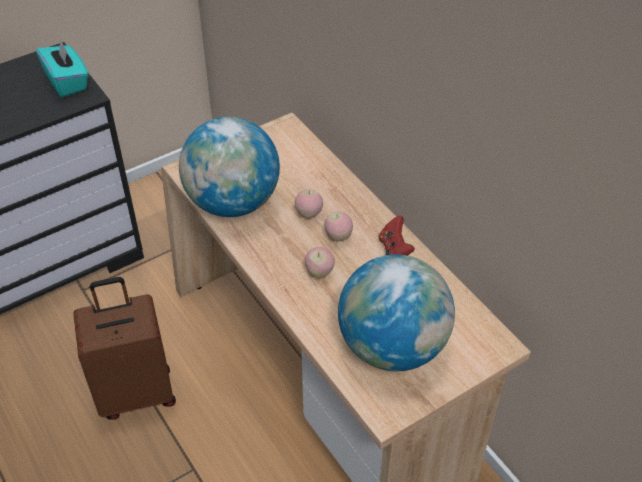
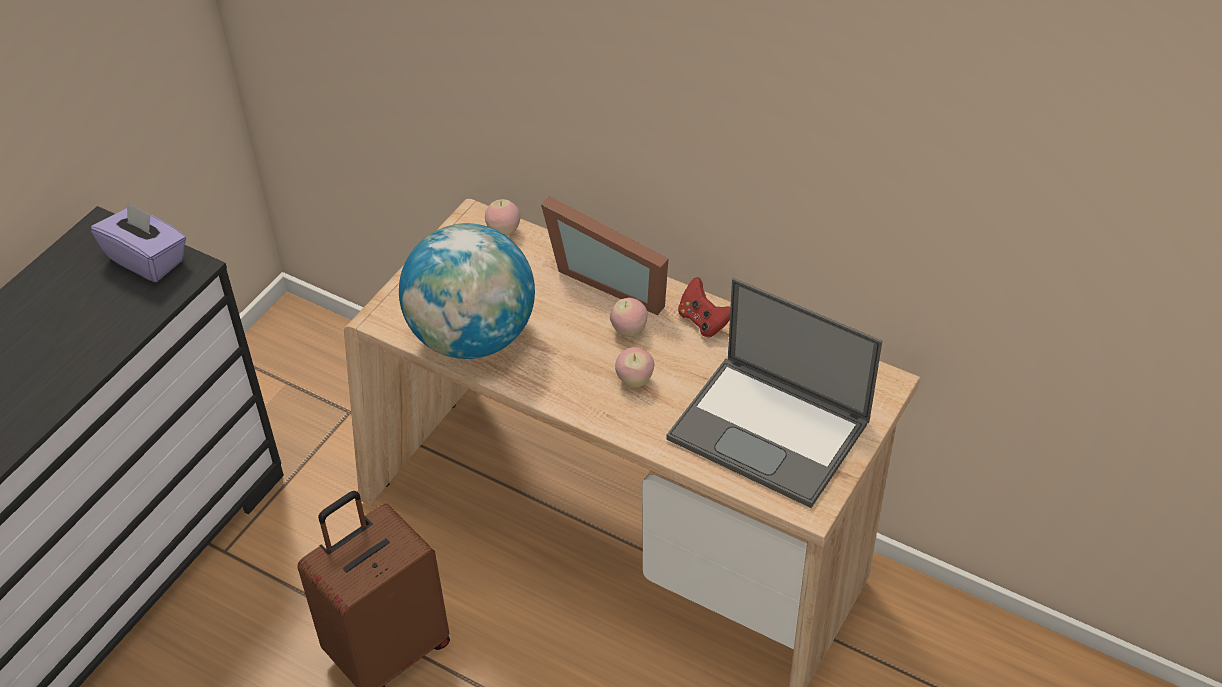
camera: 25 degrees left, 0 degrees up
(67, 82) = (147, 259): turquoise tissue box -> purple tissue box
(309, 214) = (576, 317): apple -> apple (504, 231)
(350, 197) = (612, 278): none -> picture frame
(392, 346) = (771, 430): globe -> laptop

